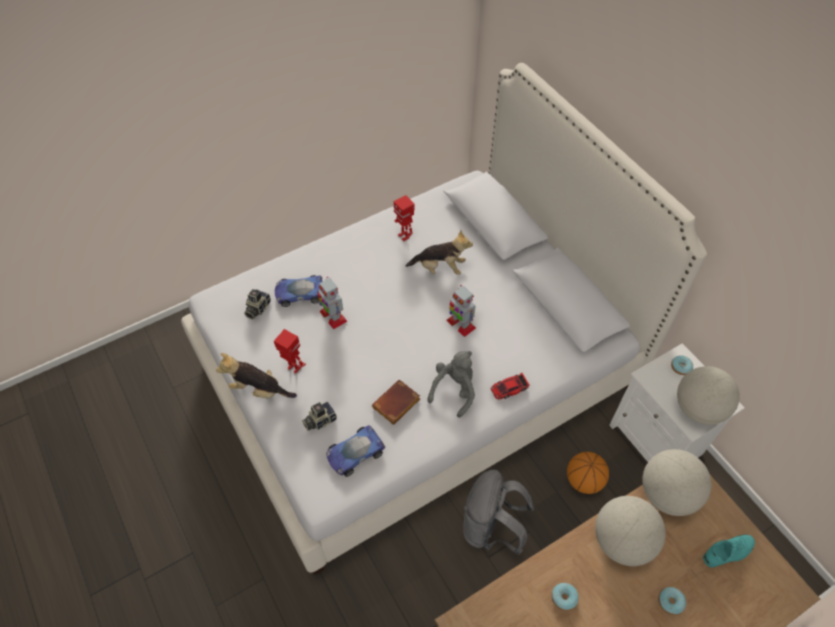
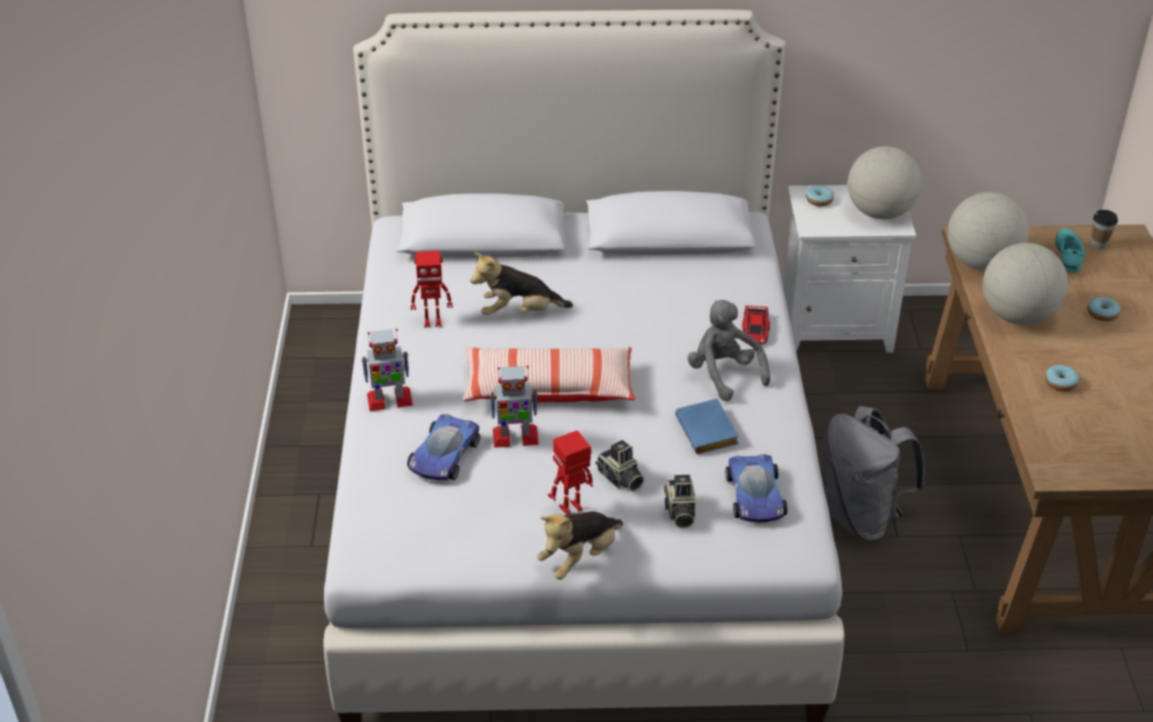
camera: 60 degrees left, 15 degrees down
(257, 308) = (431, 510): camera -> camera (620, 479)
(383, 312) = (549, 388): none -> pillow
(396, 405) = (709, 432): brown book -> blue book
(440, 268) = (519, 312): plush toy -> plush toy turned 135 degrees counterclockwise
(460, 324) = (626, 330): toy robot -> toy robot (389, 400)
(583, 480) = (848, 408): basketball -> none
(760, 571) = (1098, 244): none -> cup

